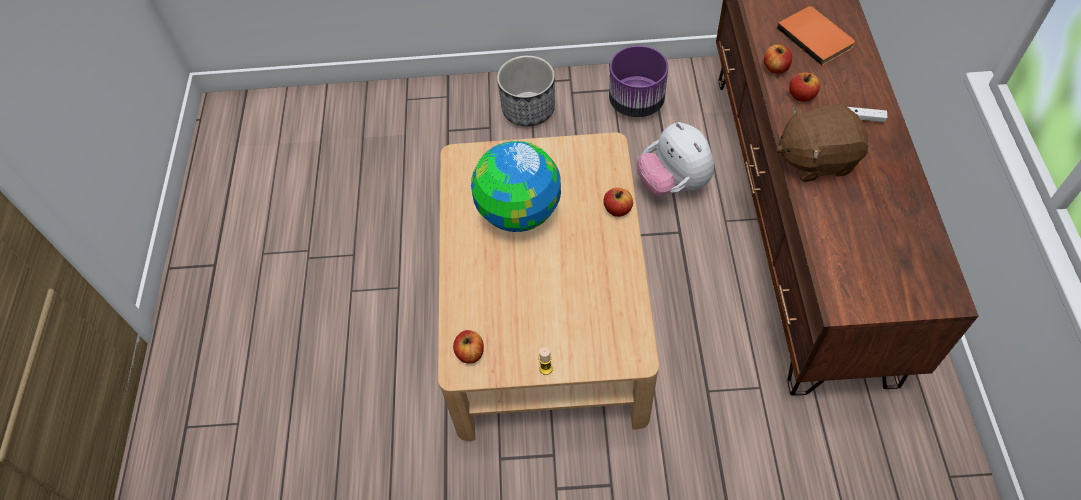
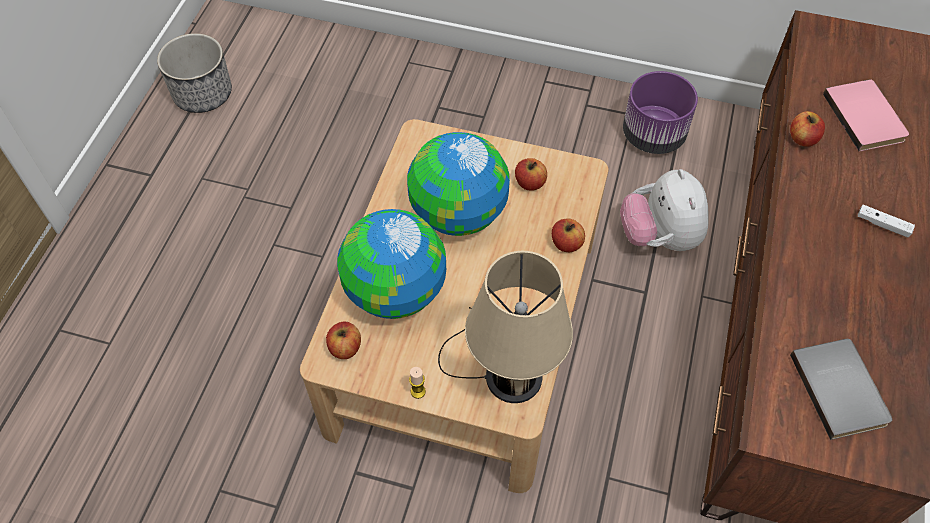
camera: 15 degrees right, 0 degrees up
(493, 293) = (395, 292): none -> globe
(528, 109) = (532, 109): planter -> planter (203, 94)
(613, 330) = (507, 374): none -> beige table lamp
(801, 96) = (820, 179): apple -> apple (530, 183)
(816, 37) = (866, 117): orange book -> pink book
(816, 159) = (808, 255): brown plush toy -> none
(881, 254) = (841, 389): none -> grey book

